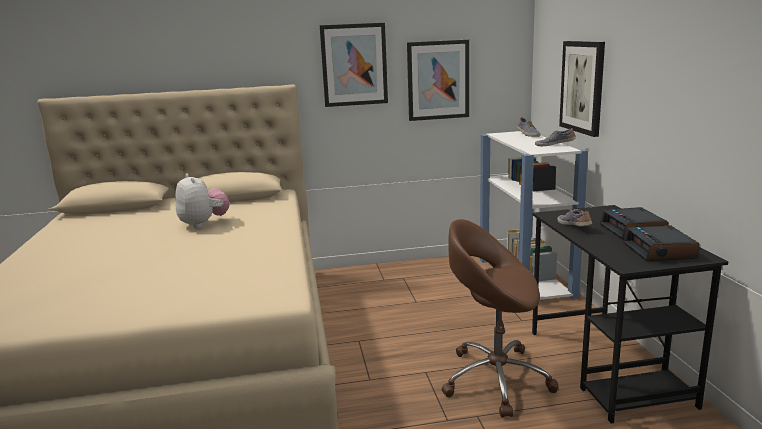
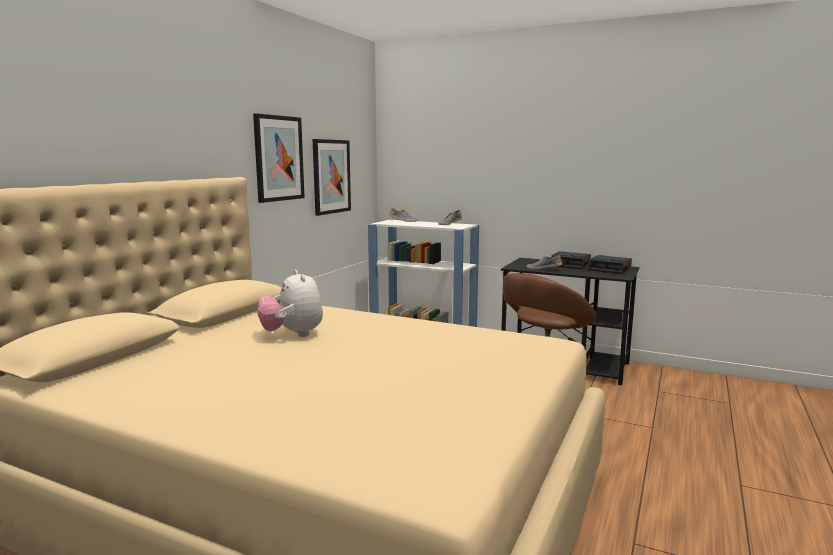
camera: 55 degrees left, 5 degrees down
(203, 224) = (293, 334): plush toy -> plush toy turned 120 degrees counterclockwise
(582, 87) = (461, 178): picture -> none

